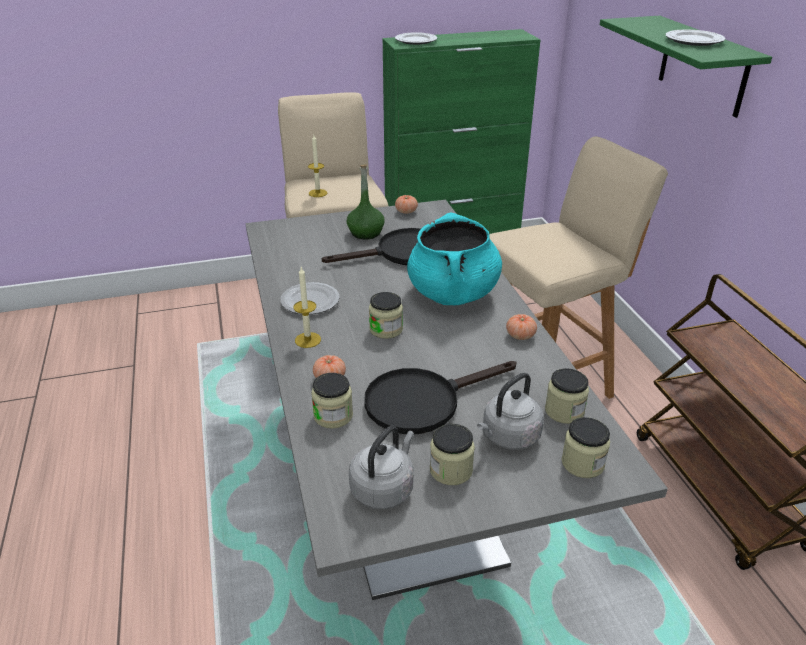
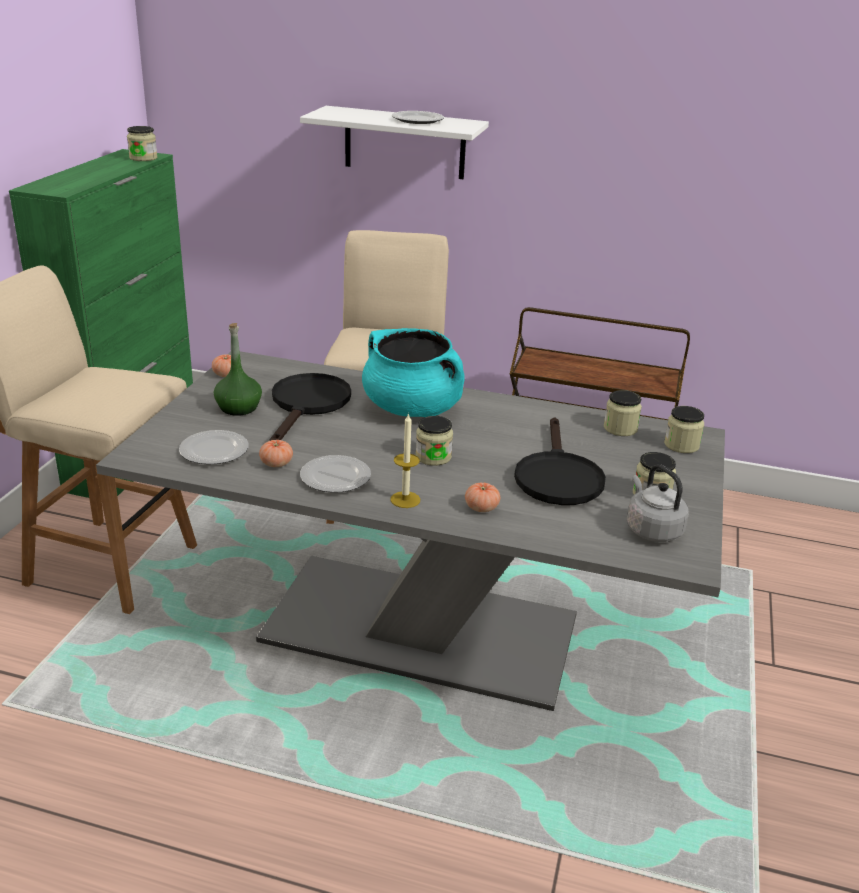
camera: 60 degrees left, 5 degrees down
(318, 193) = (104, 400): candle -> none
(333, 416) = (539, 523): jar -> jar (143, 158)
(415, 41) = (60, 184): plate -> plate (214, 451)
(508, 437) = (632, 459): grey kettle -> none
(520, 335) = (509, 406): tomato -> tomato (276, 463)
(703, 66) = (404, 143): green shelf -> white shelf

